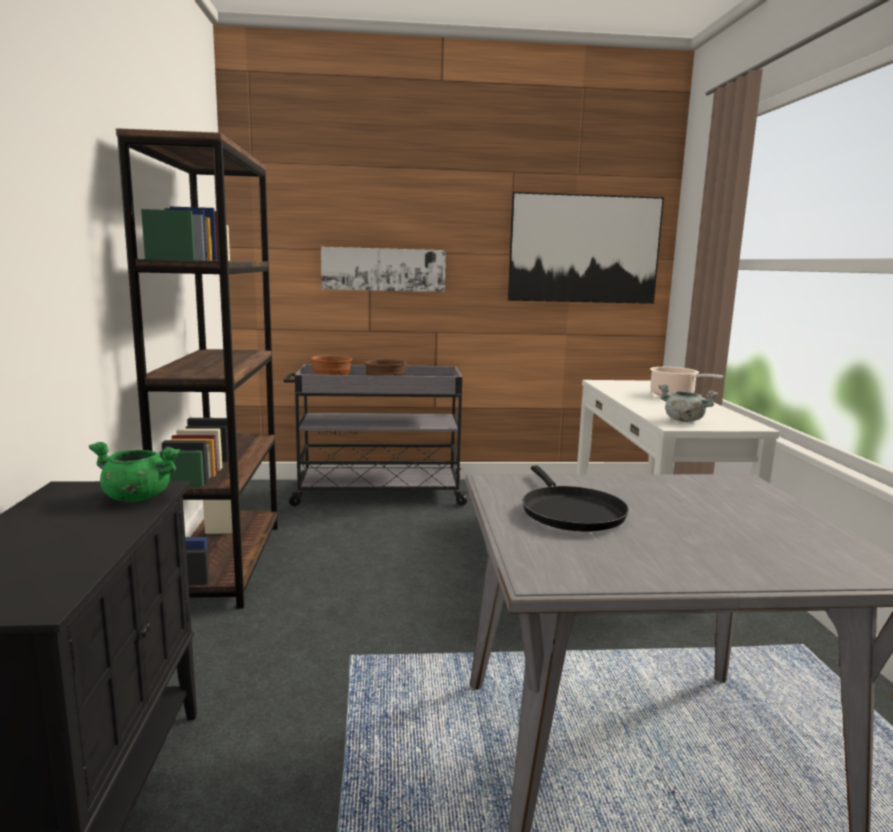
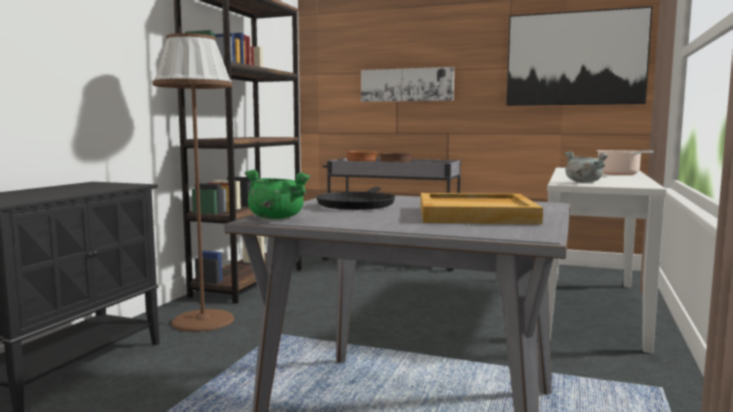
camera: 25 degrees right, 5 degrees down
(136, 497) = (117, 186): green cooking pot -> green cooking pot (275, 218)
(224, 652) = (203, 320): none -> brown floor lamp
(738, 521) = (476, 214): none -> beige tray

